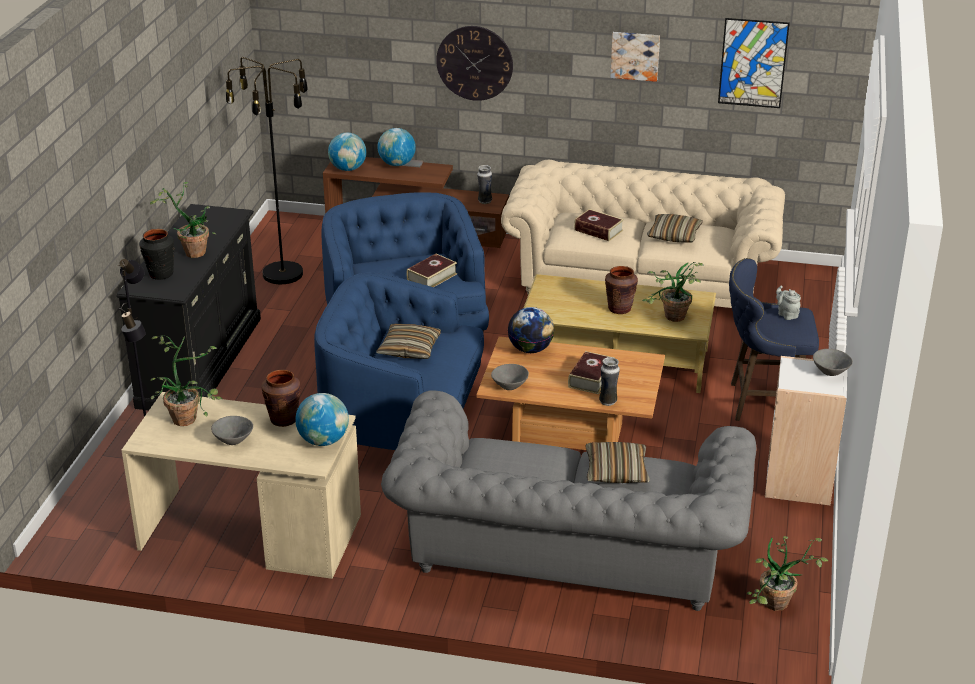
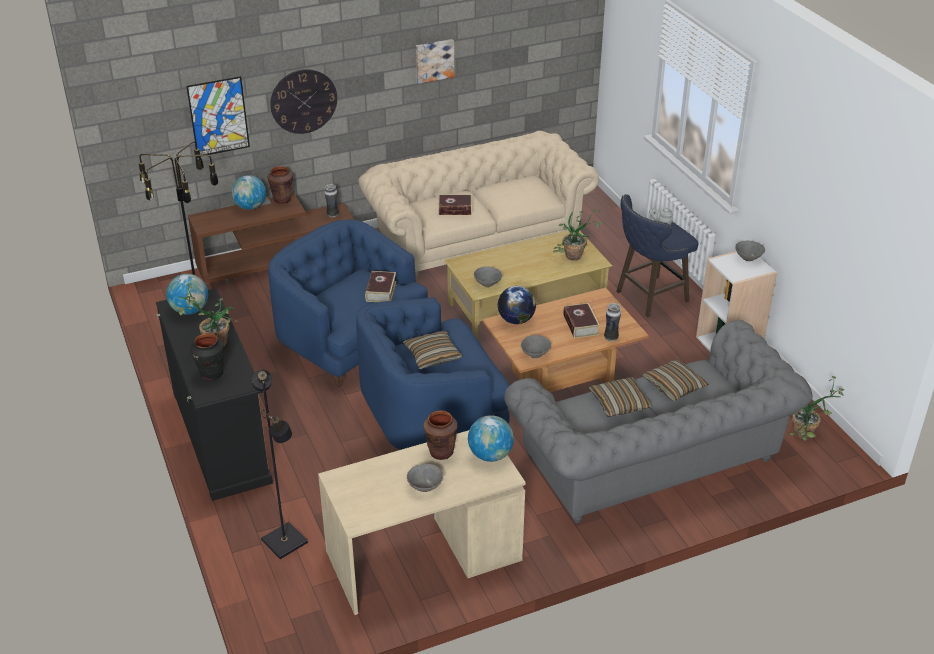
camera: 35 degrees left, 5 degrees up
(189, 416) = (366, 483): potted plant -> none
(348, 169) = (214, 224): globe -> globe (190, 310)
(551, 310) = (487, 284): none -> grey bowl
(619, 309) = (532, 264): brown vase -> brown vase (282, 199)
(674, 235) = (509, 194): pillow -> pillow (619, 403)
(753, 63) = (522, 43): picture -> picture (218, 116)

